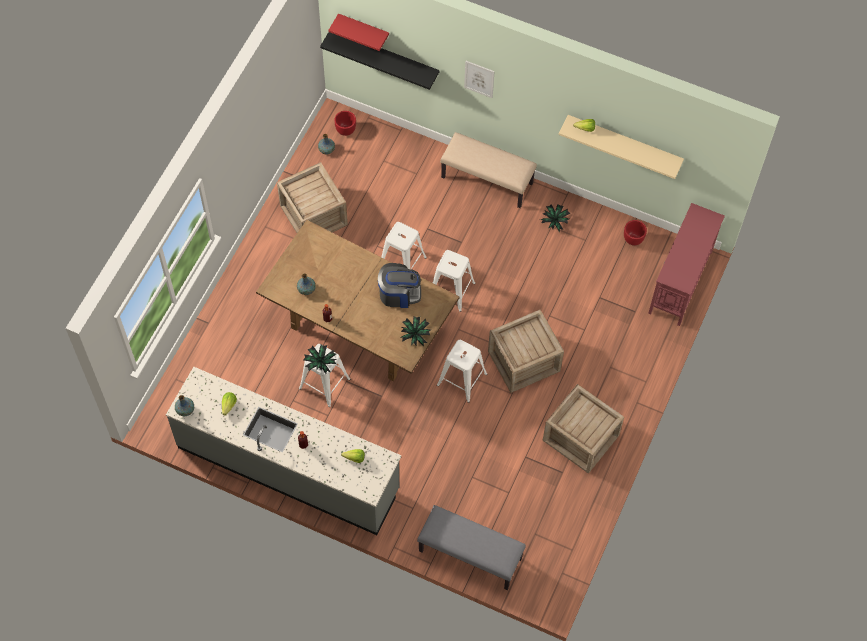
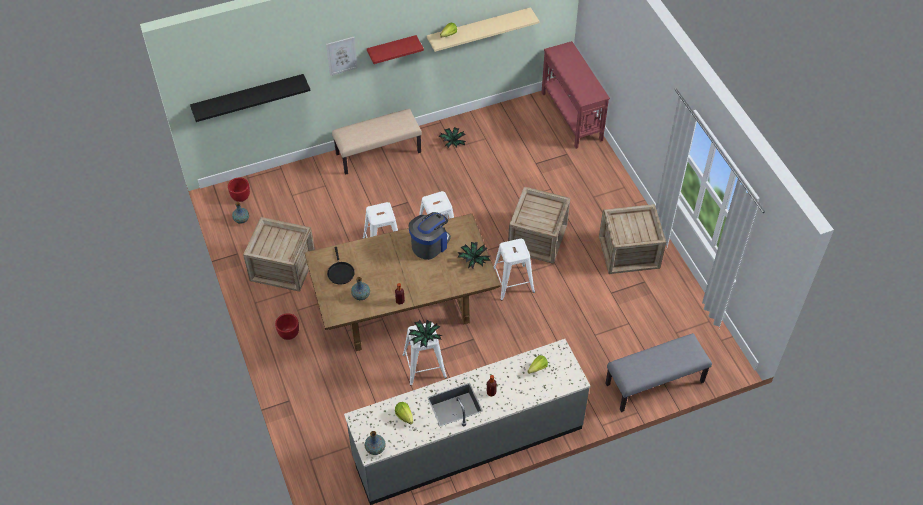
camera: 45 degrees left, 10 degrees down
(312, 258) = (340, 272): none -> black frying pan
(364, 29) = (223, 80): red shelf -> red shelf (392, 49)
(633, 239) = (513, 115): red planter -> red planter (289, 334)

